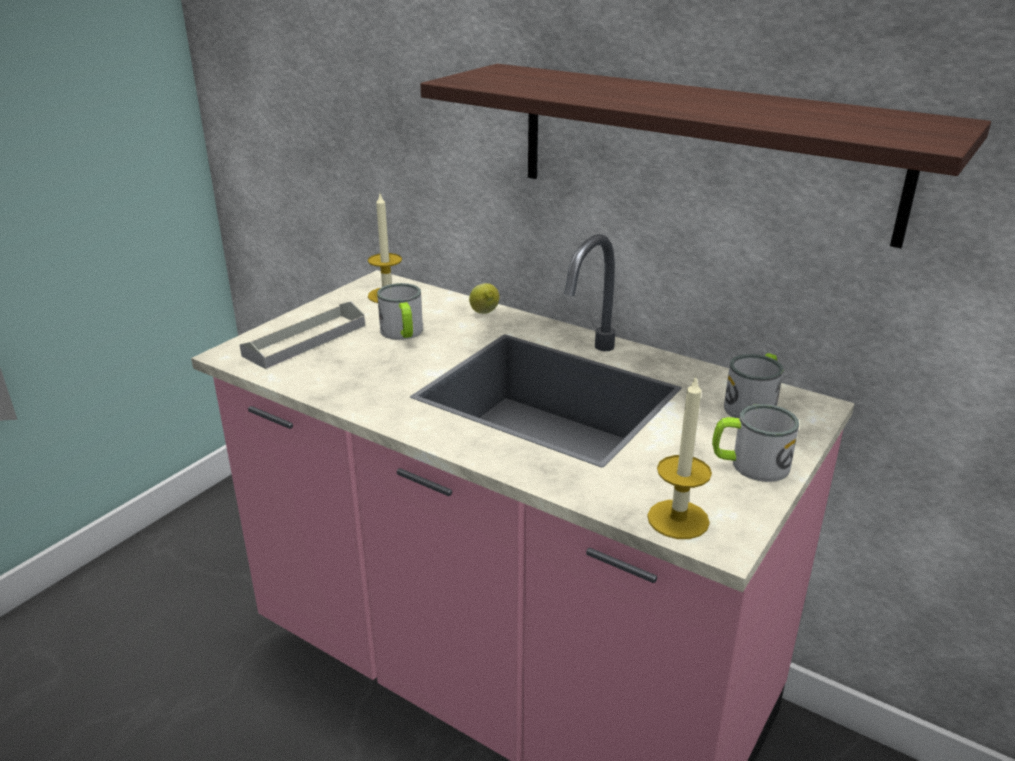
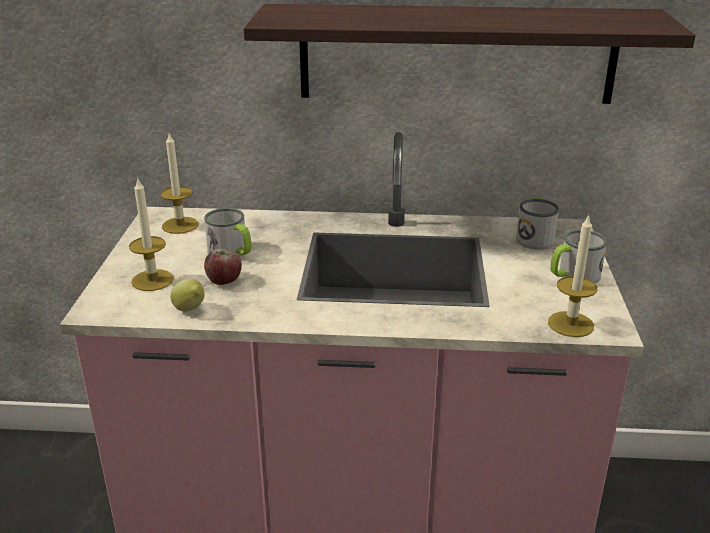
camera: 30 degrees left, 0 degrees up
(305, 340) = (152, 280): grey tray -> candle
(365, 359) = (224, 281): none -> apple
(485, 314) = (280, 220): lemon -> lemon (190, 310)

